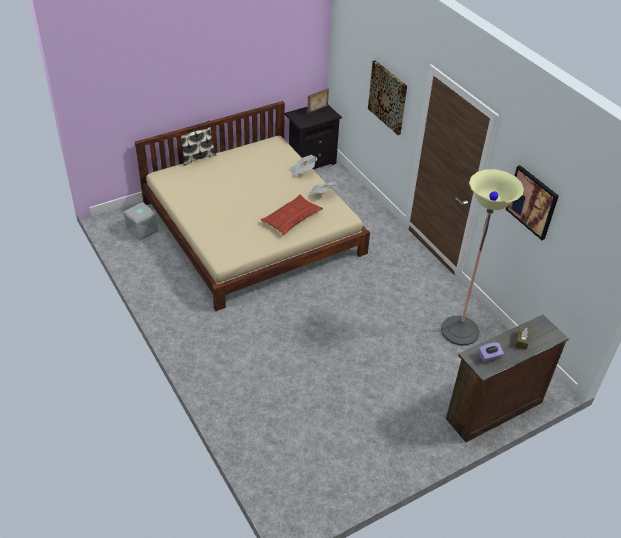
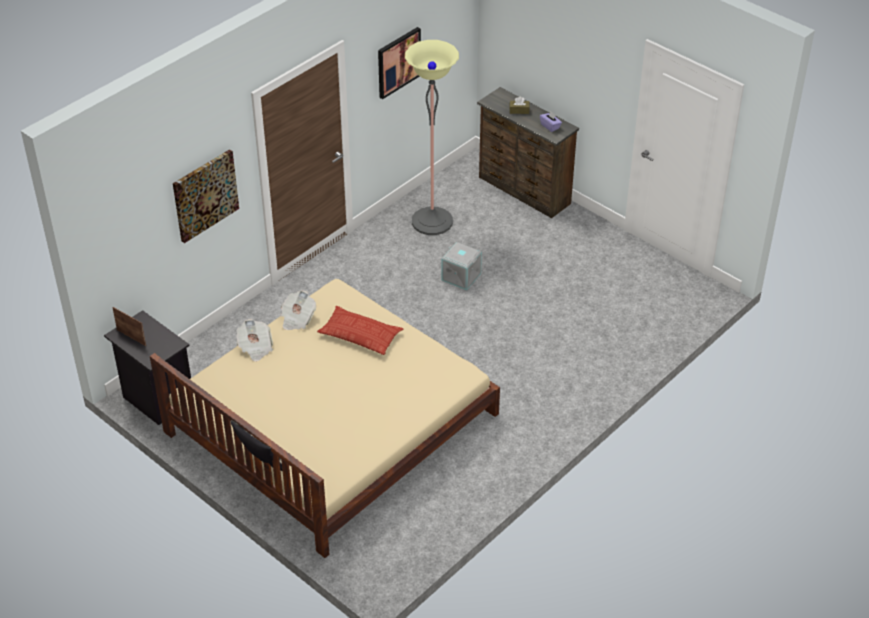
camera: 105 degrees left, 0 degrees up
(142, 230) = (385, 536): grey storage box -> grey storage box (461, 276)

